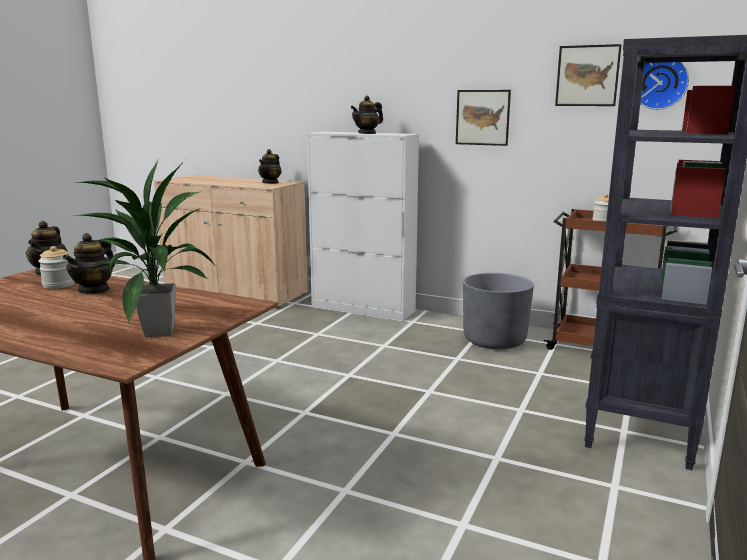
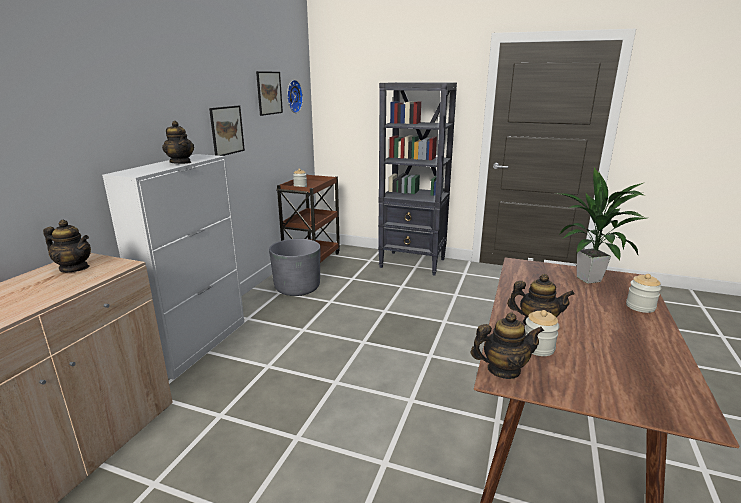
camera: 95 degrees left, 5 degrees up
(55, 340) = (640, 307): none -> jar

